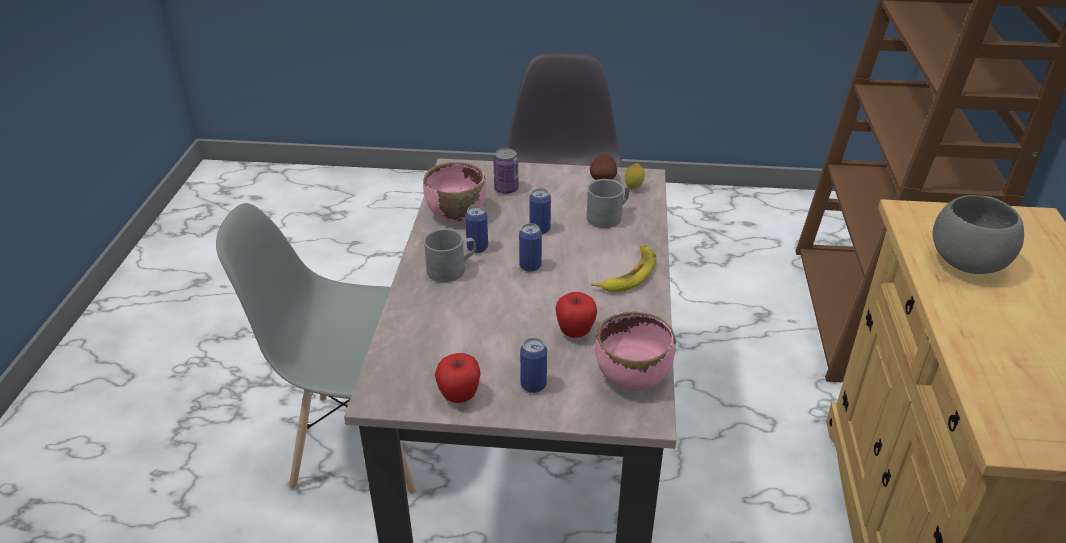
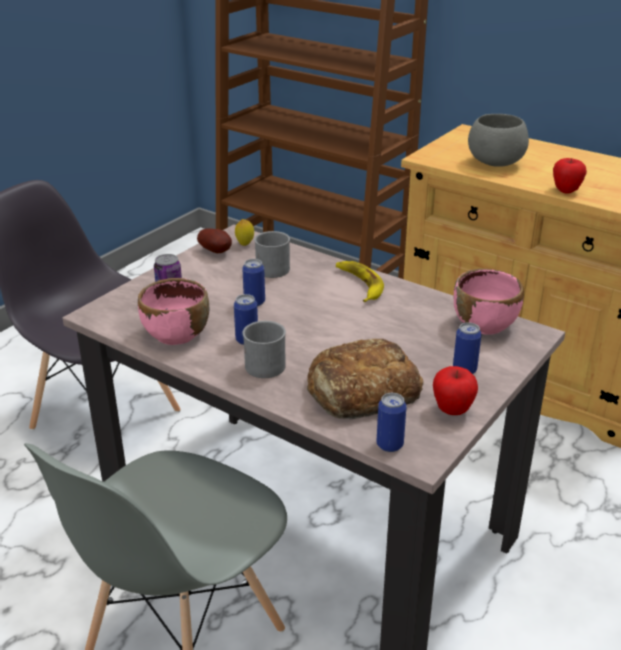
camera: 60 degrees left, 5 degrees down
(450, 333) = (361, 390): none -> bread
(530, 266) = (303, 323): can -> can (389, 444)
(575, 332) = (413, 331): apple -> apple (566, 191)

